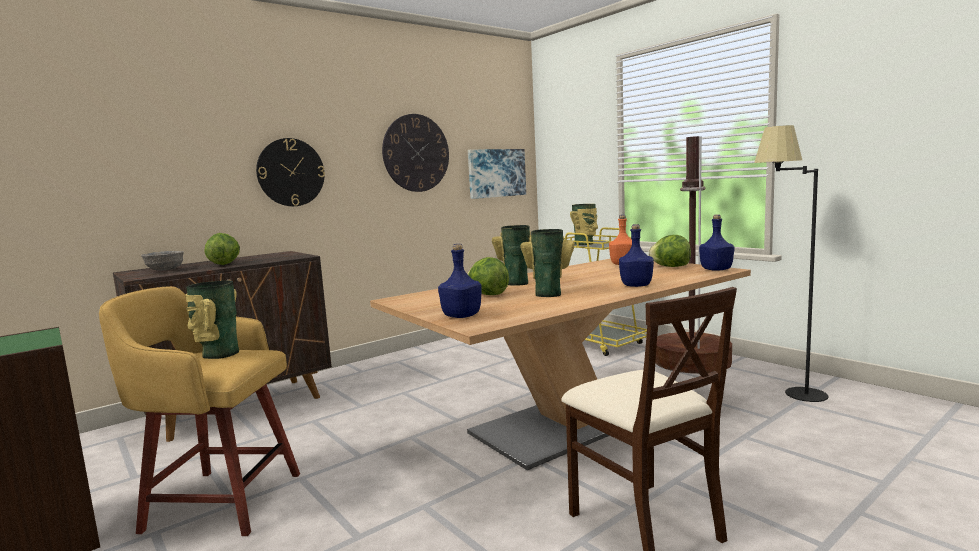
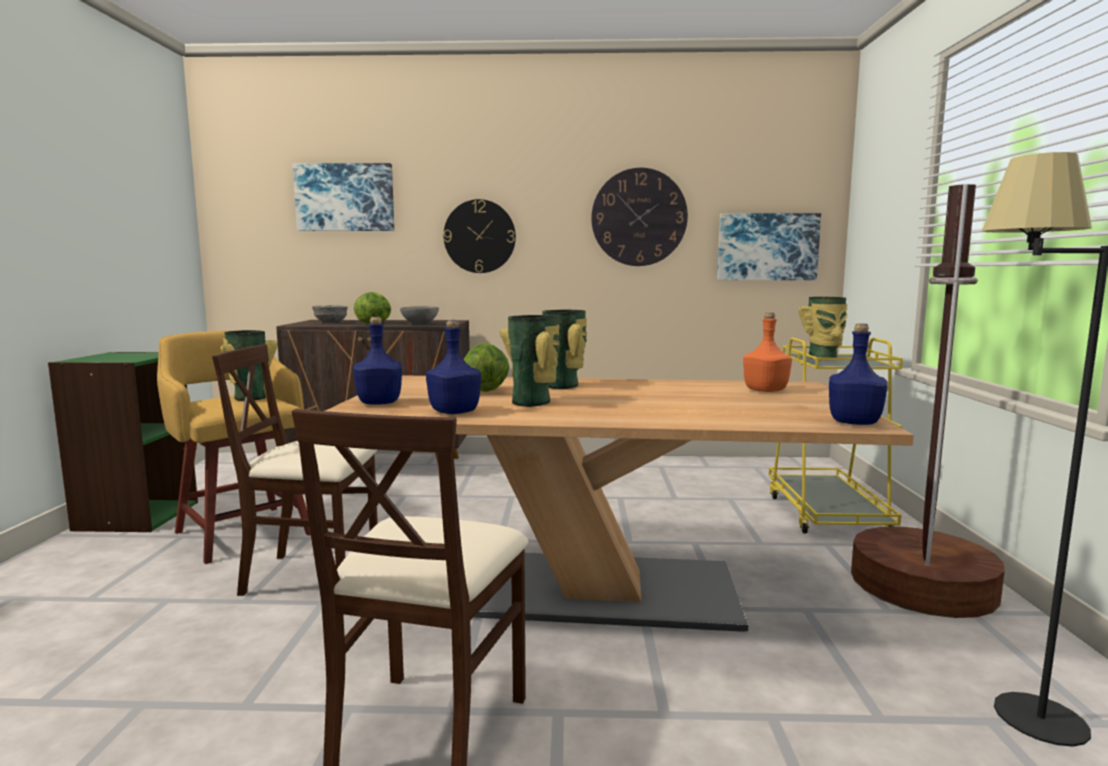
camera: 40 degrees right, 0 degrees up
(141, 135) = (345, 198): none -> picture
(274, 258) = (420, 324): none -> grey bowl
(373, 496) = (314, 575): none -> beige chair
(637, 285) = (653, 416): blue bottle -> blue bottle (455, 412)
(670, 266) = (810, 405): lettuce -> none

